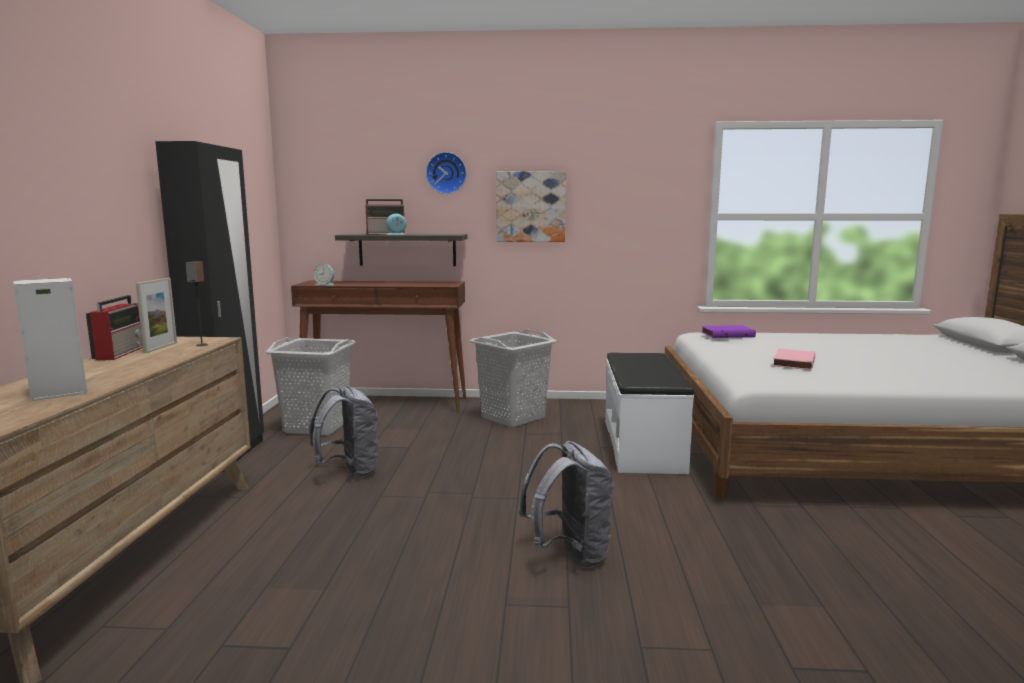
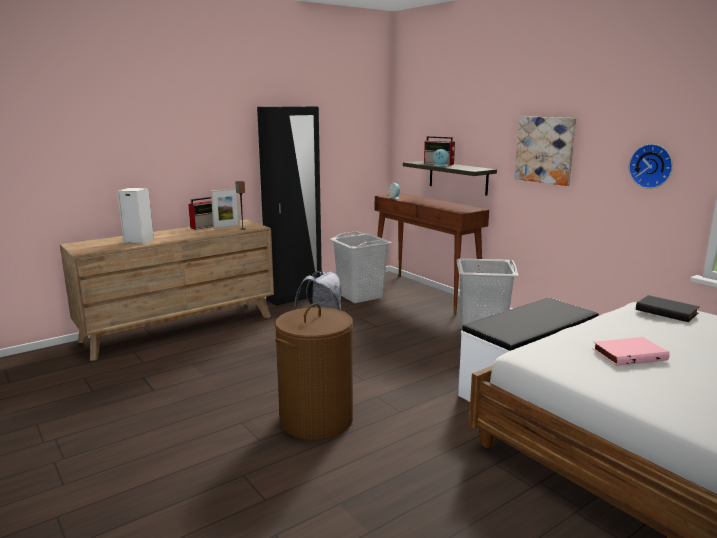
camera: 50 degrees right, 5 degrees up
(446, 173) = (487, 116): wall clock -> wall clock (652, 166)
(569, 554) = (316, 420): grey backpack -> brown laundry basket
(727, 334) = (667, 311): purple book -> black book

